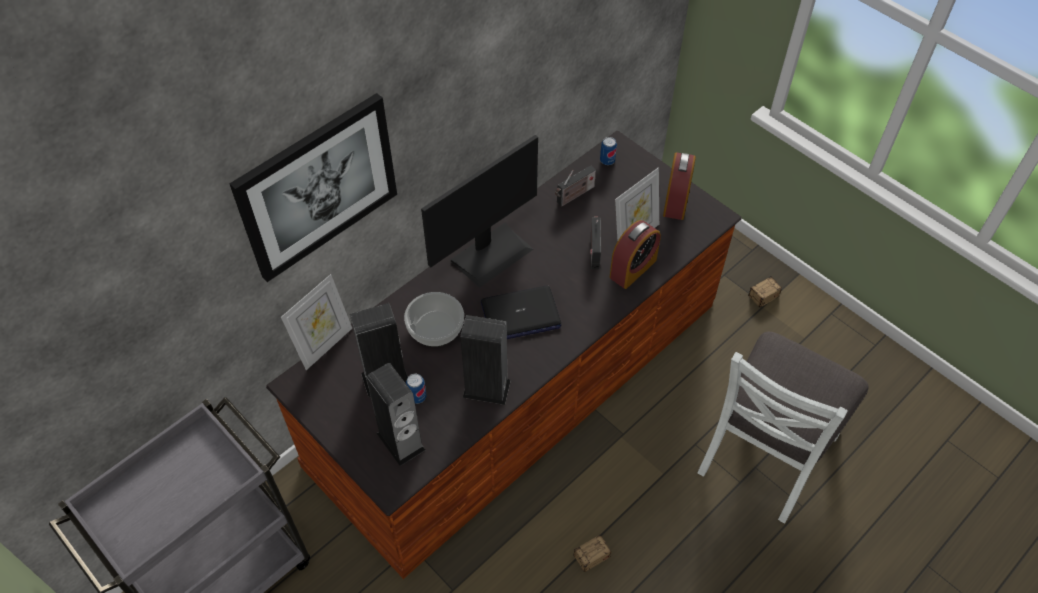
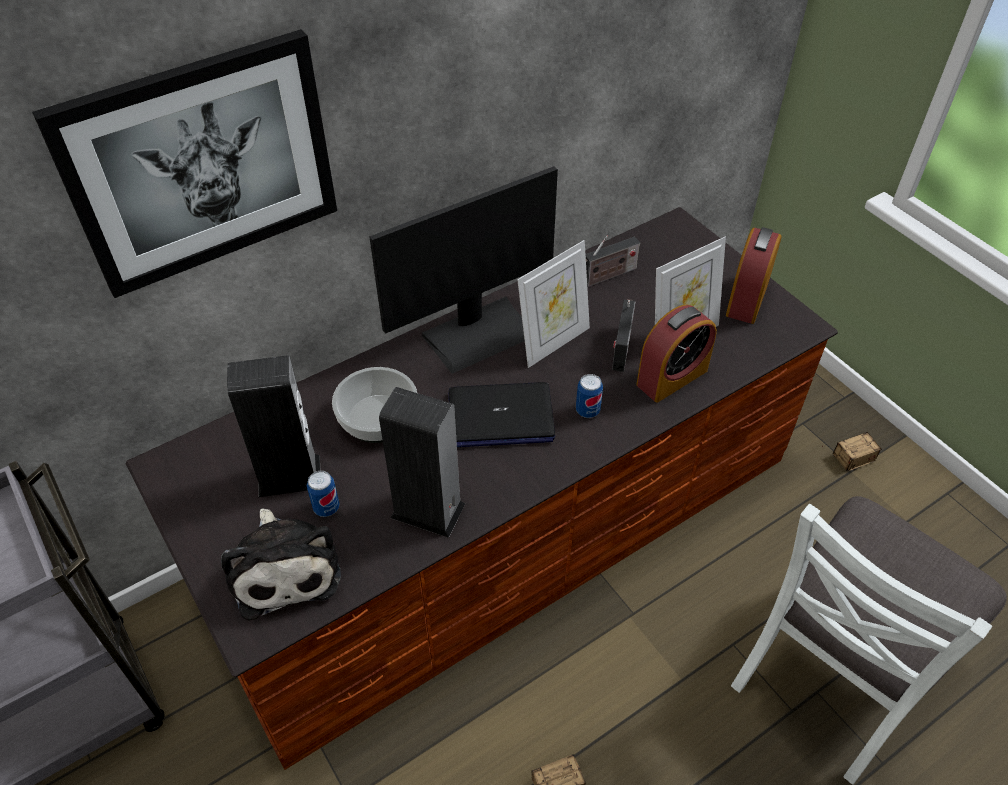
camera: 10 degrees right, 5 degrees down
(324, 345) = (221, 419): picture frame -> picture frame (553, 342)
(401, 441) = (284, 567): speaker -> plush toy
(607, 161) = (660, 240): can -> can (587, 410)

